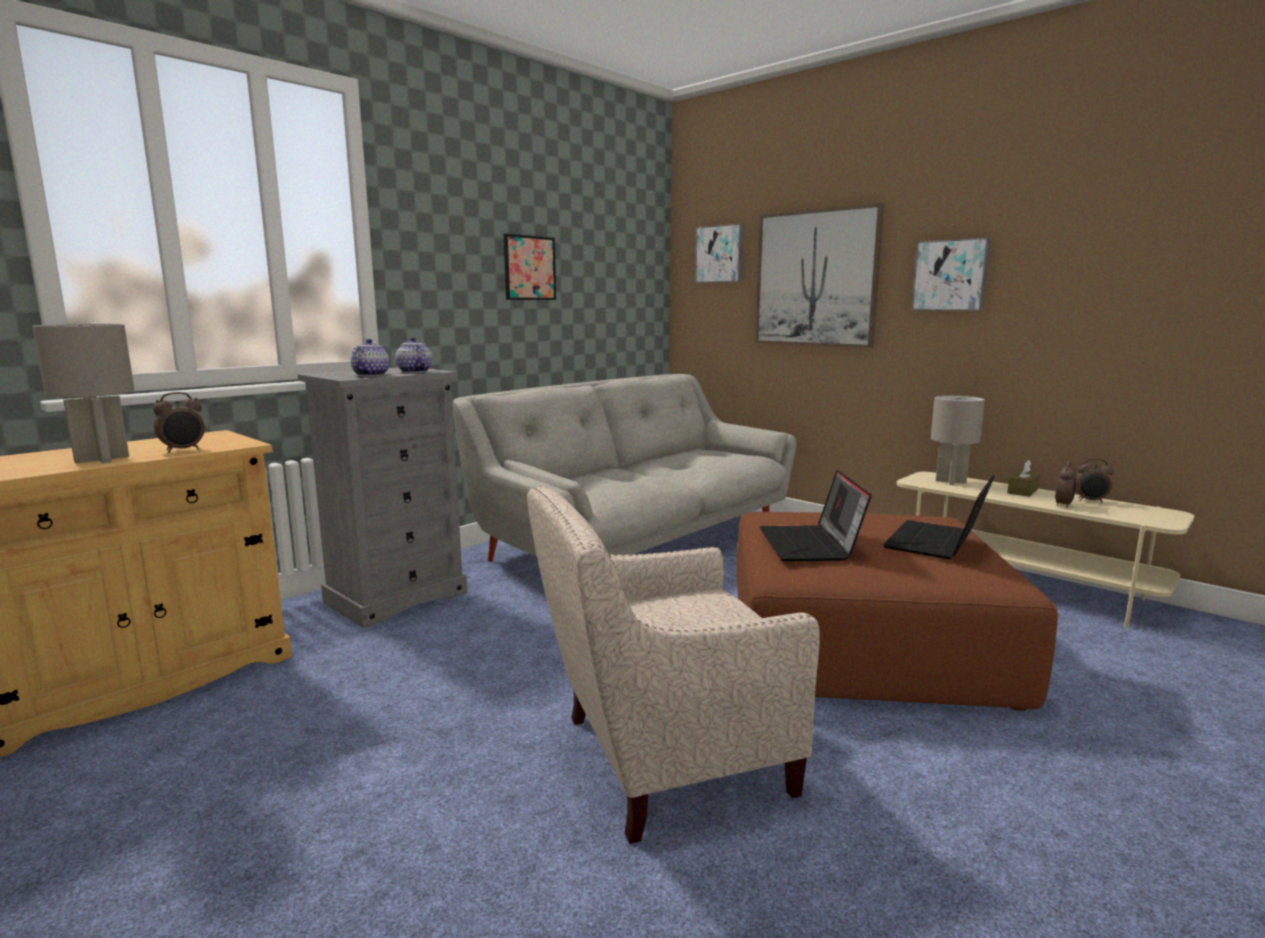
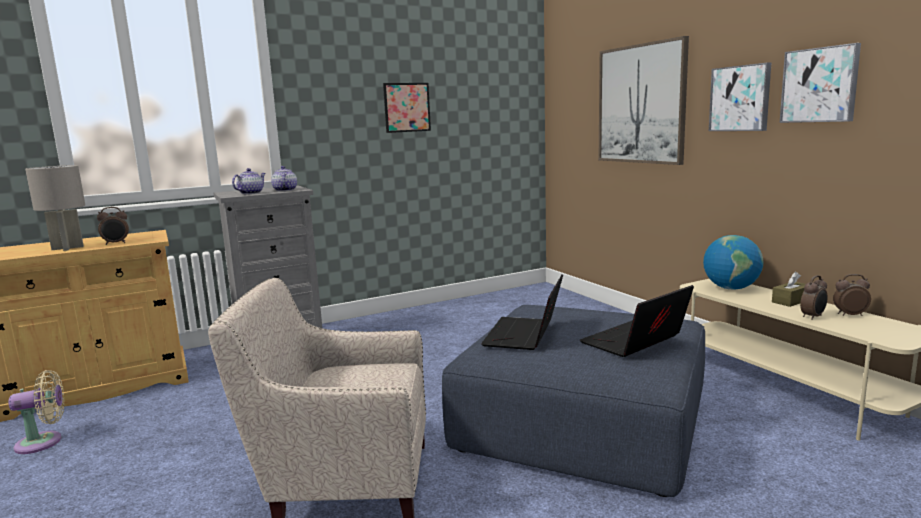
camera: 20 degrees right, 0 degrees up
(113, 780) = (44, 442): none -> beige fan
(639, 543) = (481, 323): grey sofa -> none
(720, 254) = (575, 85): picture -> picture (820, 85)
(866, 643) = (584, 422): brown ottoman -> blue ottoman
(950, 481) = (730, 288): grey table lamp -> globe
(1090, 501) = (849, 315): alarm clock -> alarm clock turned 150 degrees clockwise

